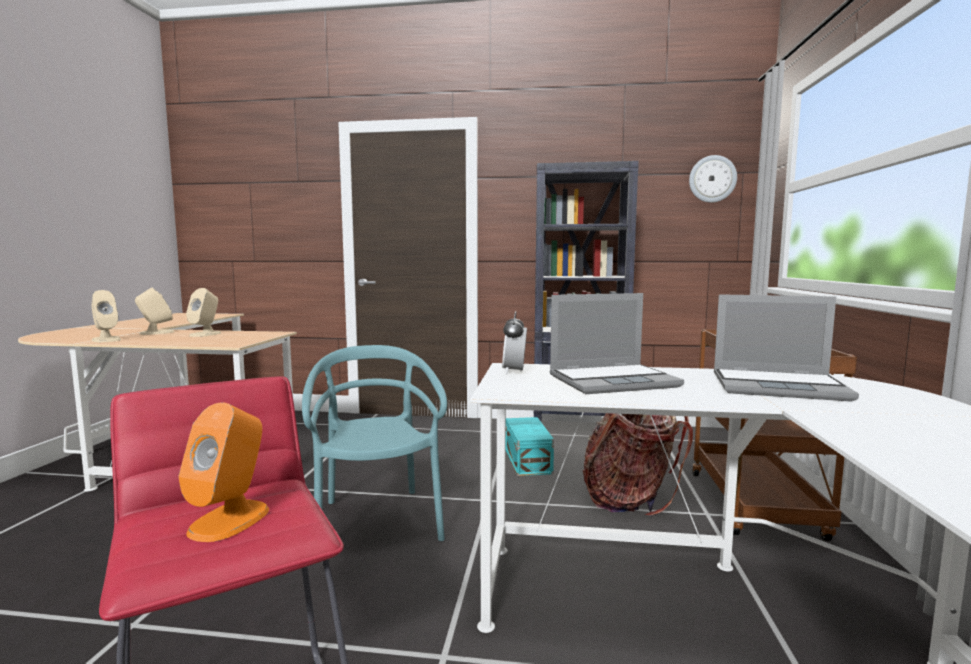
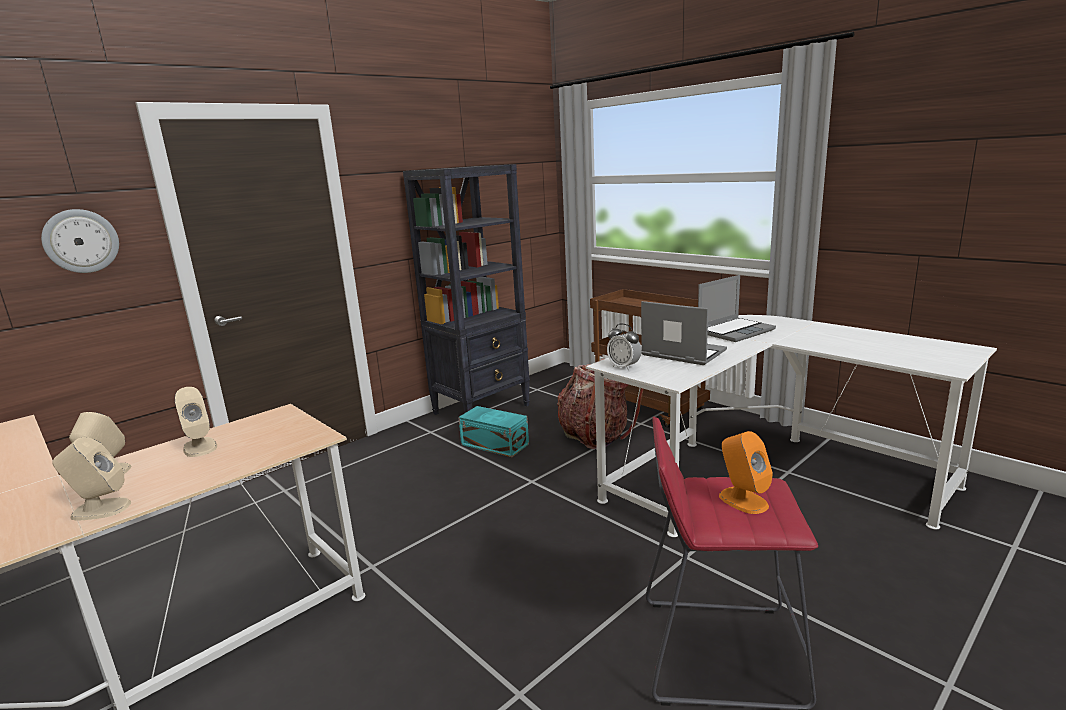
camera: 50 degrees left, 10 degrees up
(377, 522) = (502, 537): turquoise chair -> none
(613, 381) = (682, 353): laptop -> laptop turned 75 degrees counterclockwise
(712, 179) = (526, 168): wall clock -> wall clock (81, 241)

